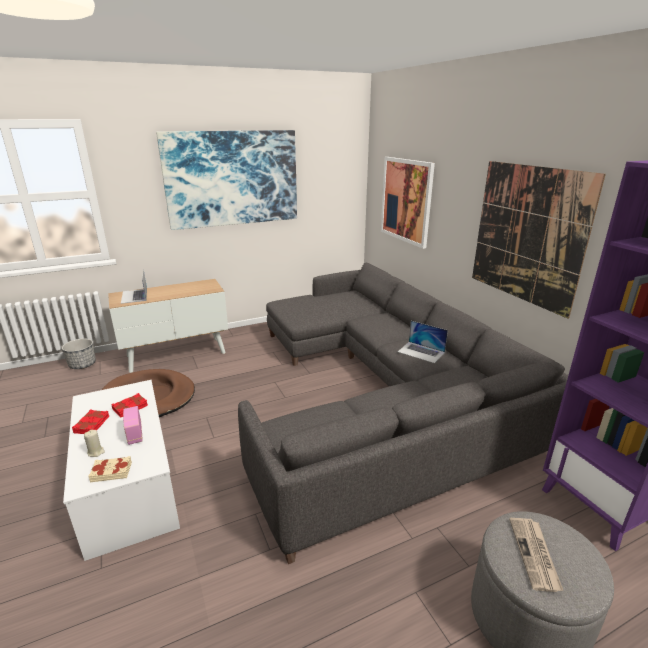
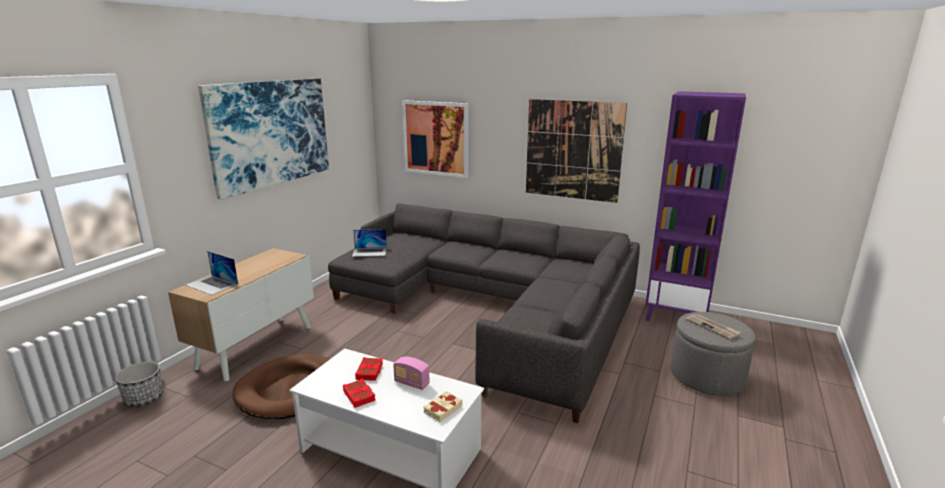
camera: 40 degrees left, 5 degrees down
(96, 452) = (403, 407): beige candle -> none
(421, 352) = (519, 258): laptop -> laptop (369, 252)

